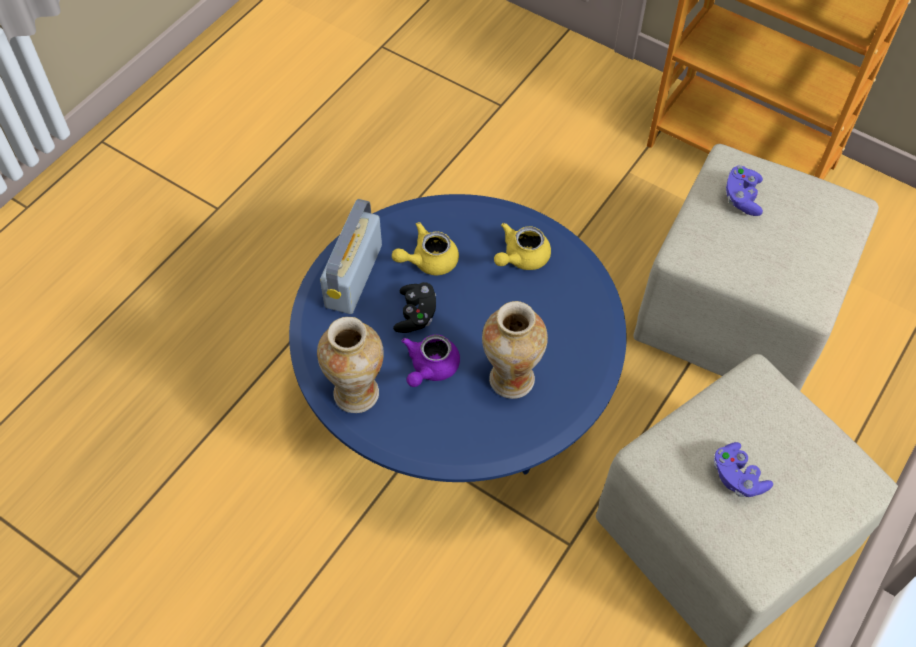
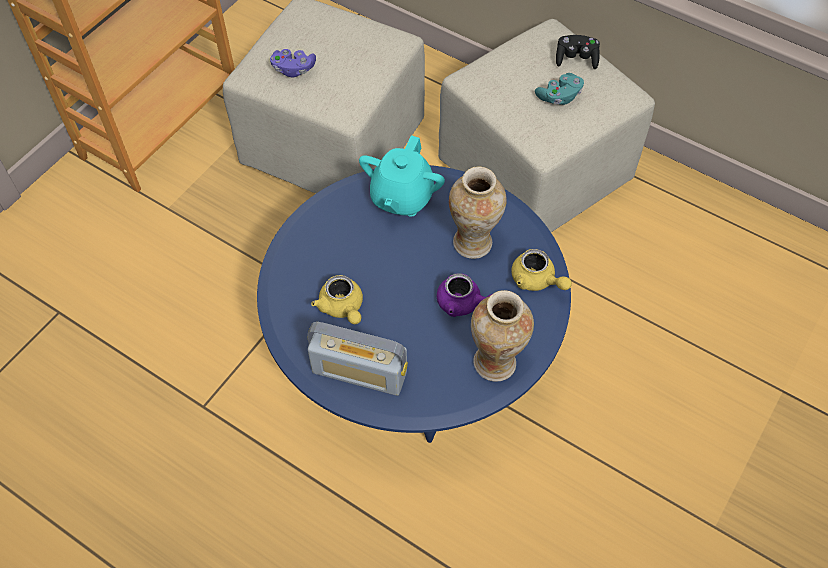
camera: 90 degrees left, 0 degrees up
(416, 315) = (405, 316): black game controller -> black game controller (576, 59)
(521, 258) = (341, 233): yellow teapot -> yellow teapot (536, 280)
(572, 312) = (401, 197): none -> turquoise teapot
(737, 477) = (559, 96): purple game controller -> turquoise game controller

